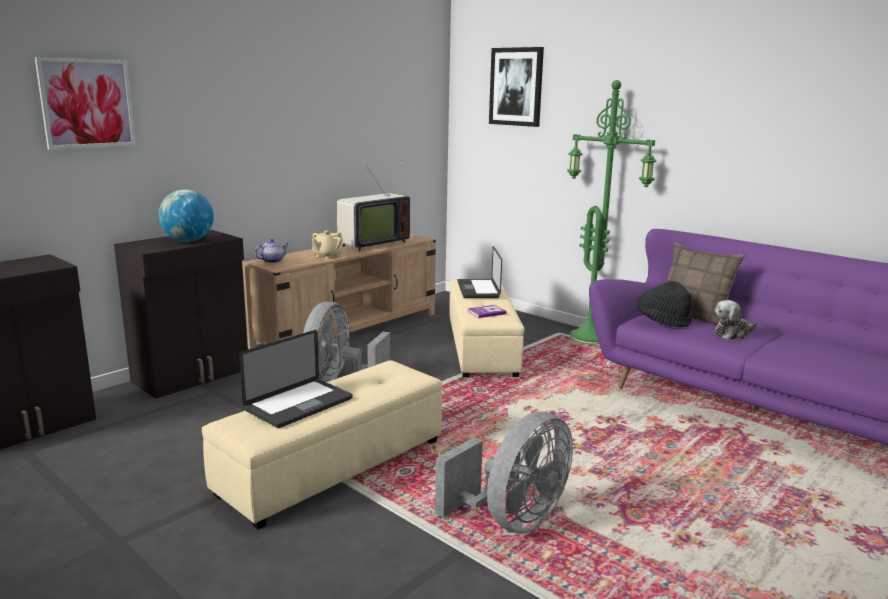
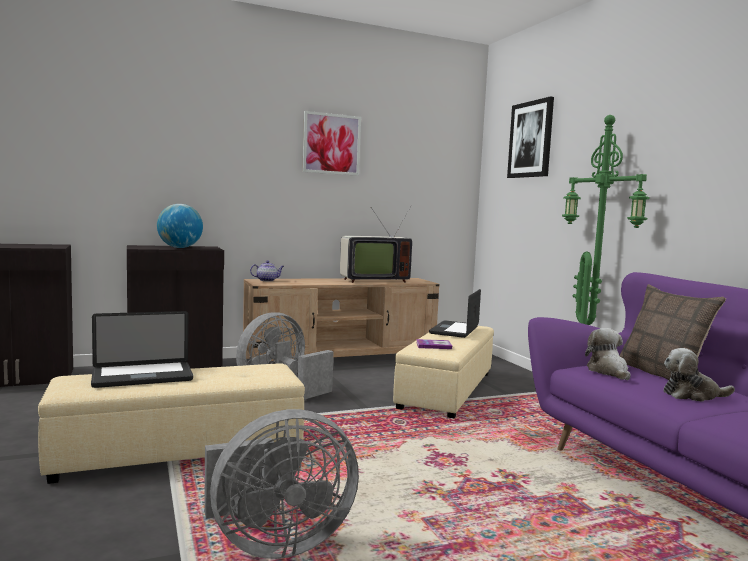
camera: 25 degrees right, 10 degrees down
(87, 103) = (118, 131): picture -> picture (331, 144)
(327, 256) = (317, 282): beige teapot -> none
(661, 321) = (608, 371): black hat -> plush toy

